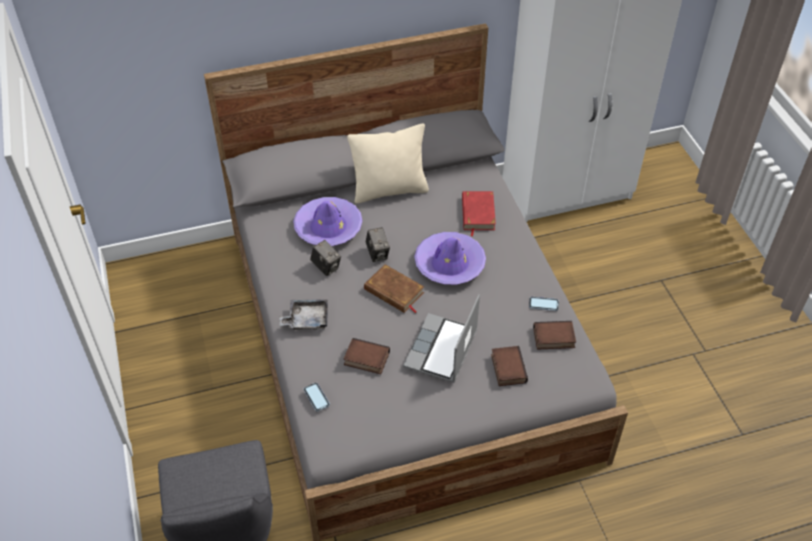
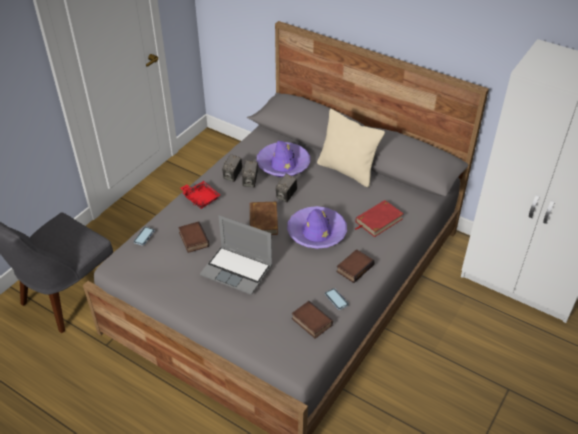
camera: 50 degrees right, 5 degrees down
(300, 275) = (233, 176): none -> camera
(306, 319) = (200, 198): grey tray -> red tray
(442, 350) = (238, 270): laptop -> laptop turned 135 degrees counterclockwise
(507, 368) = (257, 311): book -> book (354, 267)

